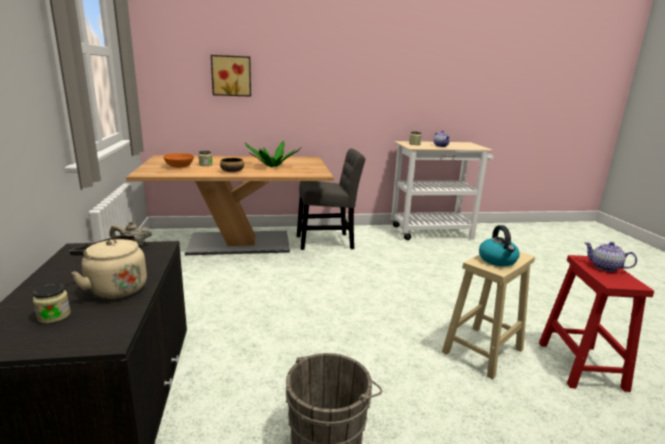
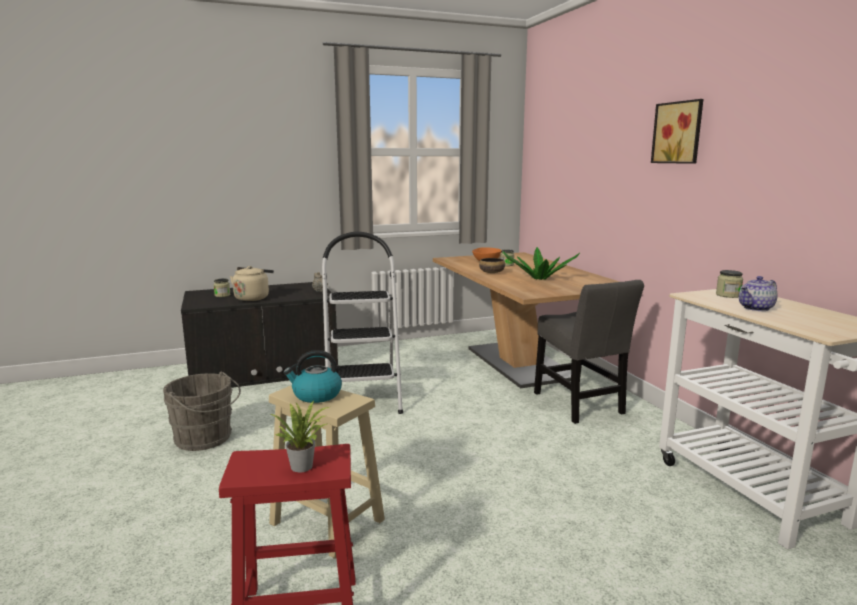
camera: 80 degrees right, 5 degrees down
(231, 76) = (576, 171): picture -> picture (679, 132)
(259, 318) = (363, 394): none -> step ladder
(605, 267) = (304, 465): teapot -> potted plant

